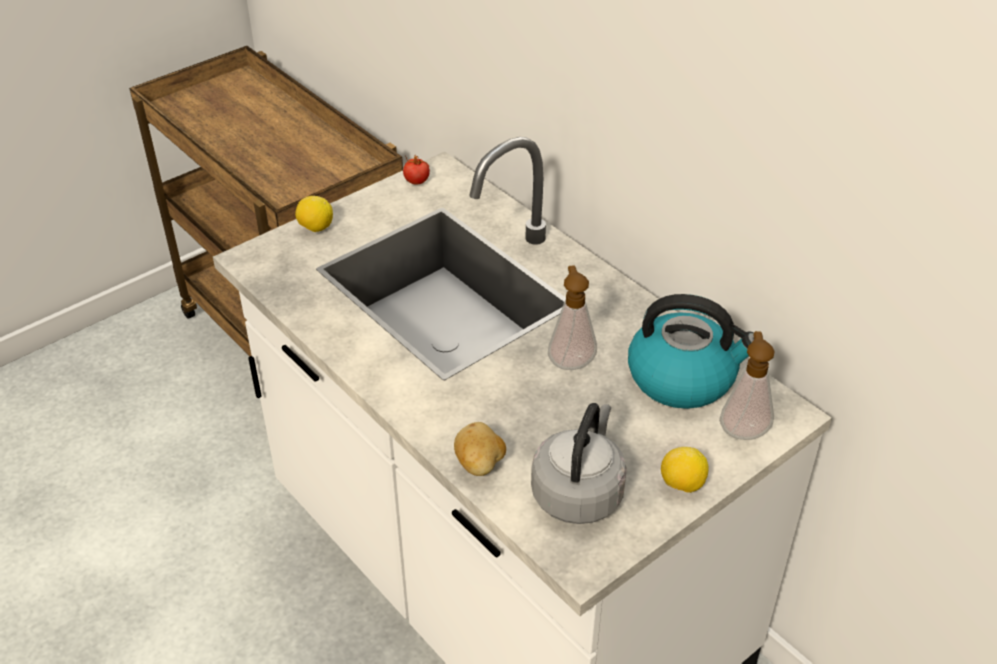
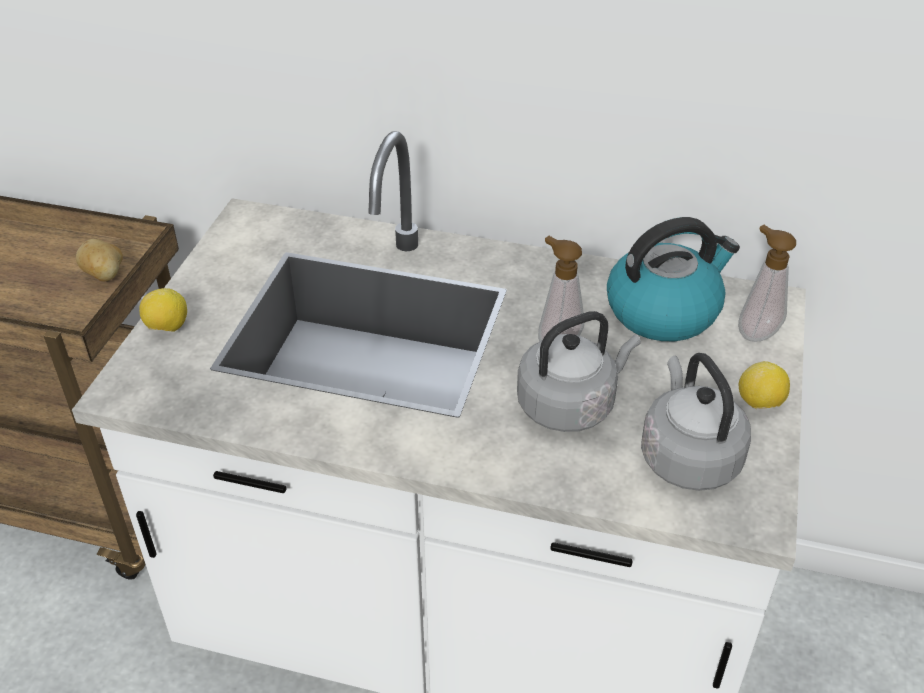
camera: 35 degrees left, 0 degrees up
(417, 181) = (233, 237): tomato -> none
(480, 465) = (577, 480): potato -> potato (105, 275)
(531, 411) = (570, 404): none -> grey kettle

